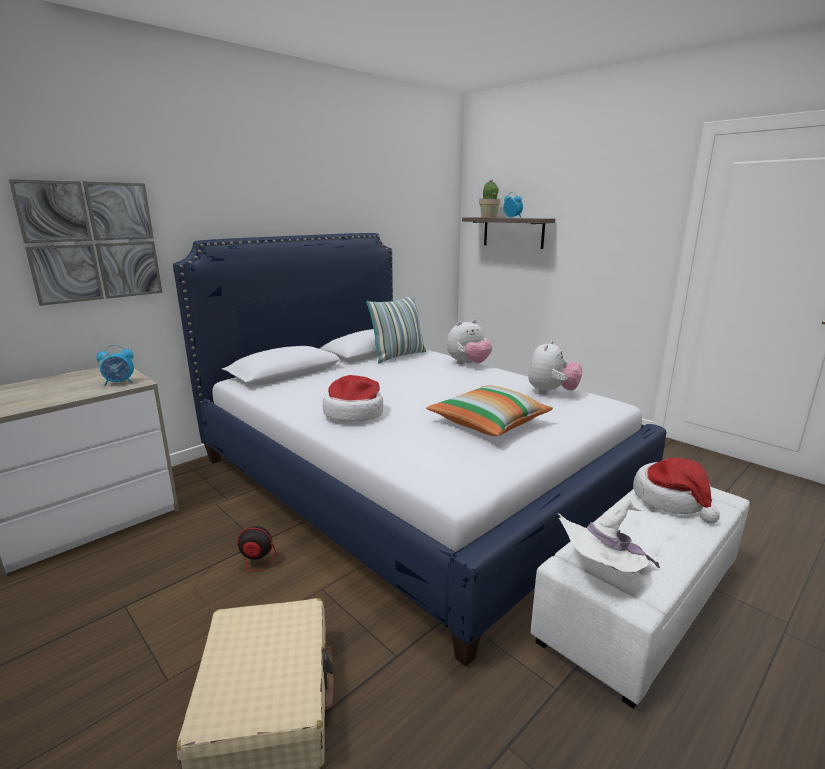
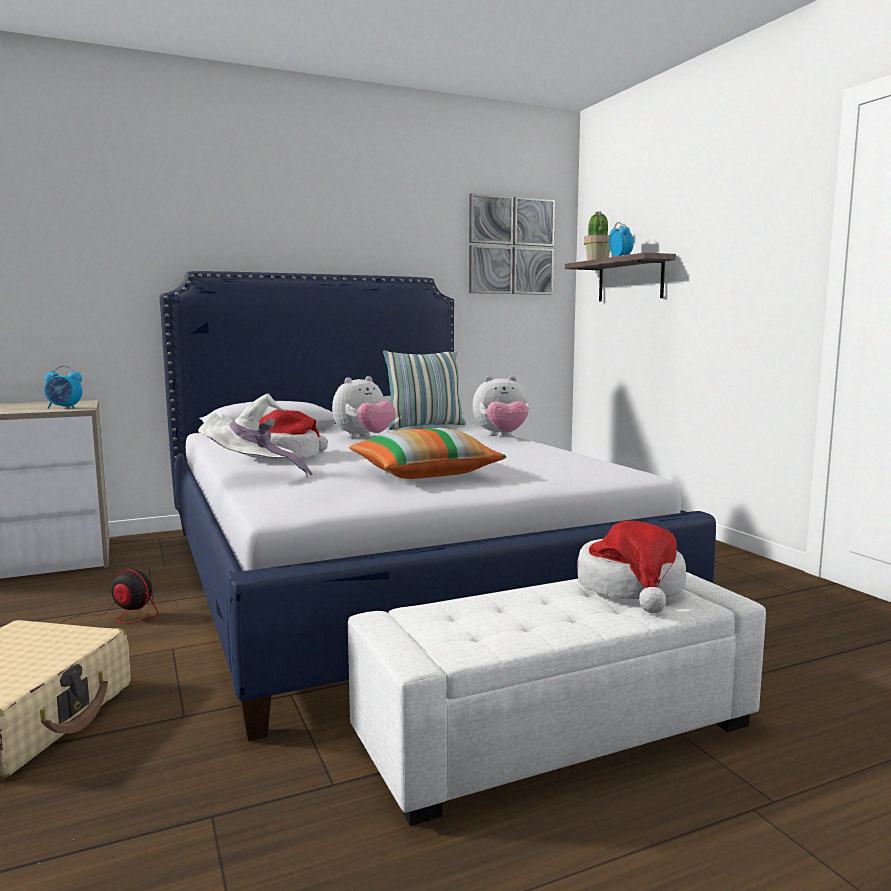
camera: 20 degrees right, 10 degrees down
(92, 242) = (80, 267): picture -> picture (511, 246)
(551, 392) = (565, 460): plush toy -> plush toy (364, 437)
(600, 571) = (417, 628): white hat -> white hat (252, 474)

